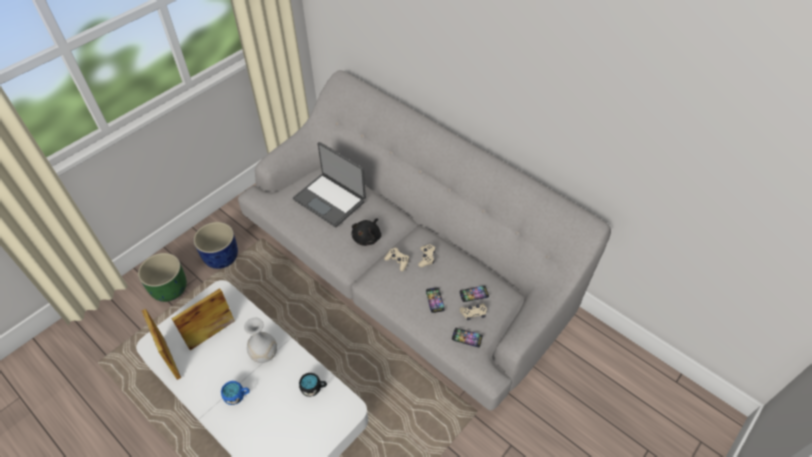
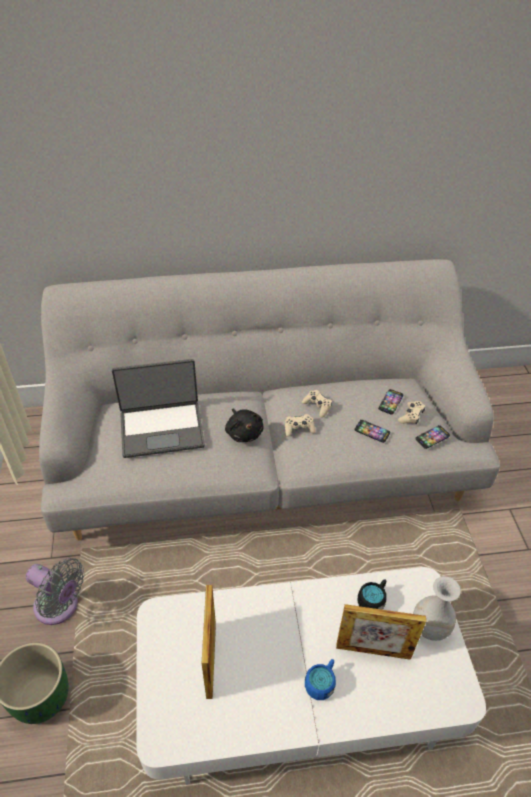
camera: 50 degrees left, 5 degrees down
(170, 358) = (203, 730): picture frame -> picture frame (373, 651)
(222, 257) = (60, 607): blue planter -> grey fan
(264, 354) = (290, 621): white vase -> white vase (430, 628)

